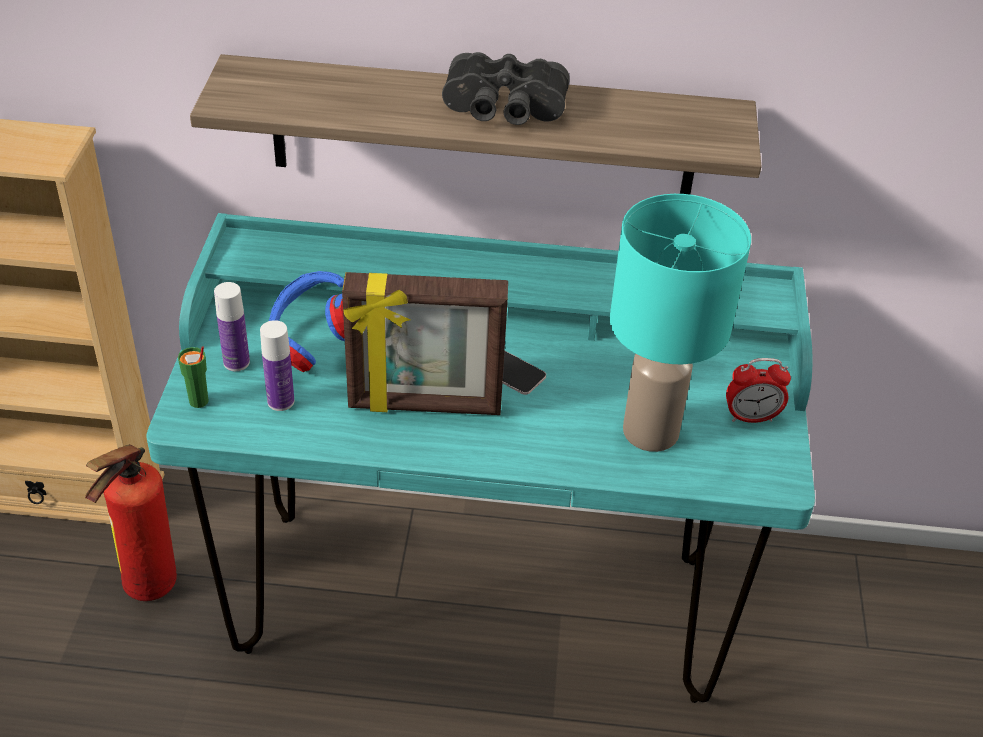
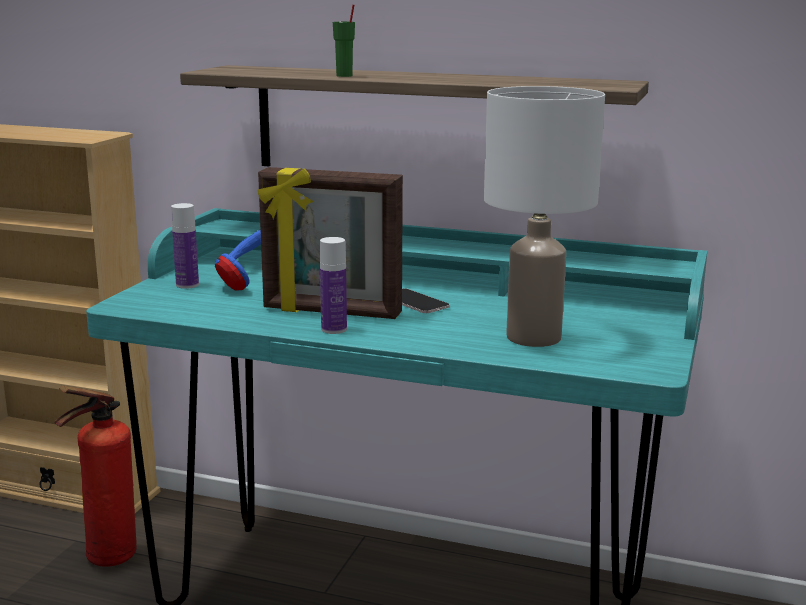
camera: 15 degrees right, 25 degrees down
(199, 401) = (142, 298): green cup -> green cup (344, 76)
(280, 401) = (209, 302): bottle -> bottle (334, 329)
(503, 110) = (427, 76): black binoculars -> none
(649, 432) = (532, 337): turquoise table lamp -> white table lamp
(751, 417) = (637, 338): alarm clock -> none

